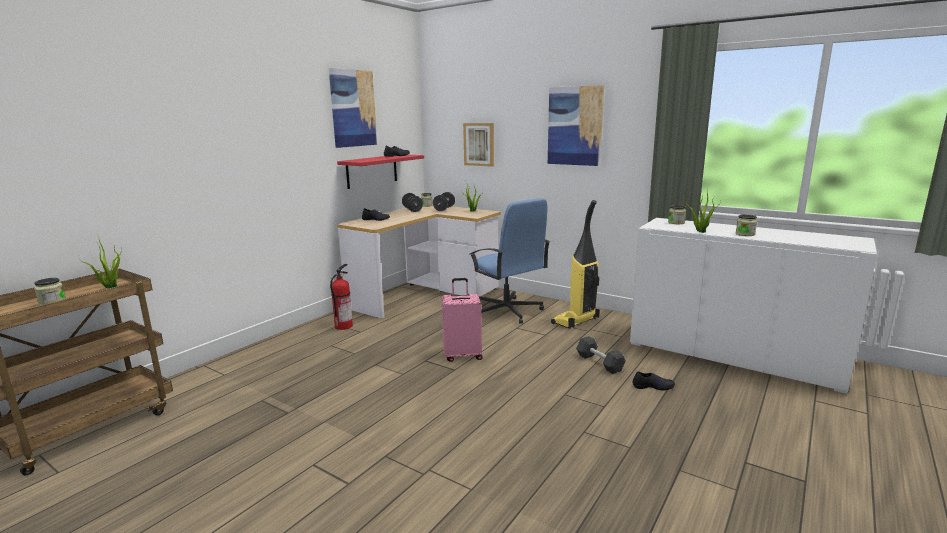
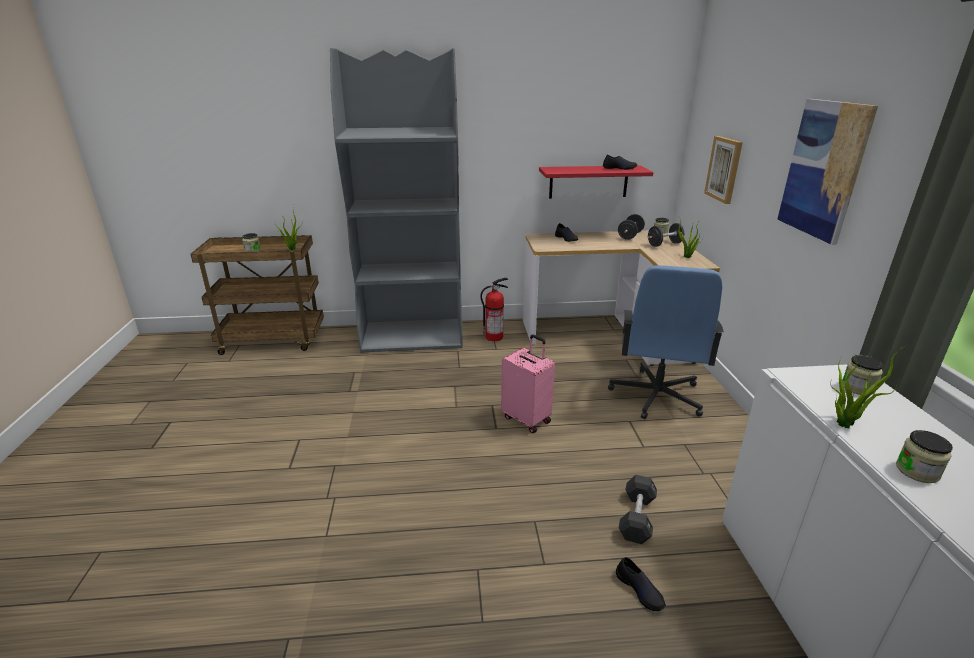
camera: 50 degrees right, 10 degrees up
(268, 354) = (413, 336): none -> grey bookcase
(353, 108) = (572, 107): picture -> none
(575, 321) = (711, 453): vacuum cleaner -> none

